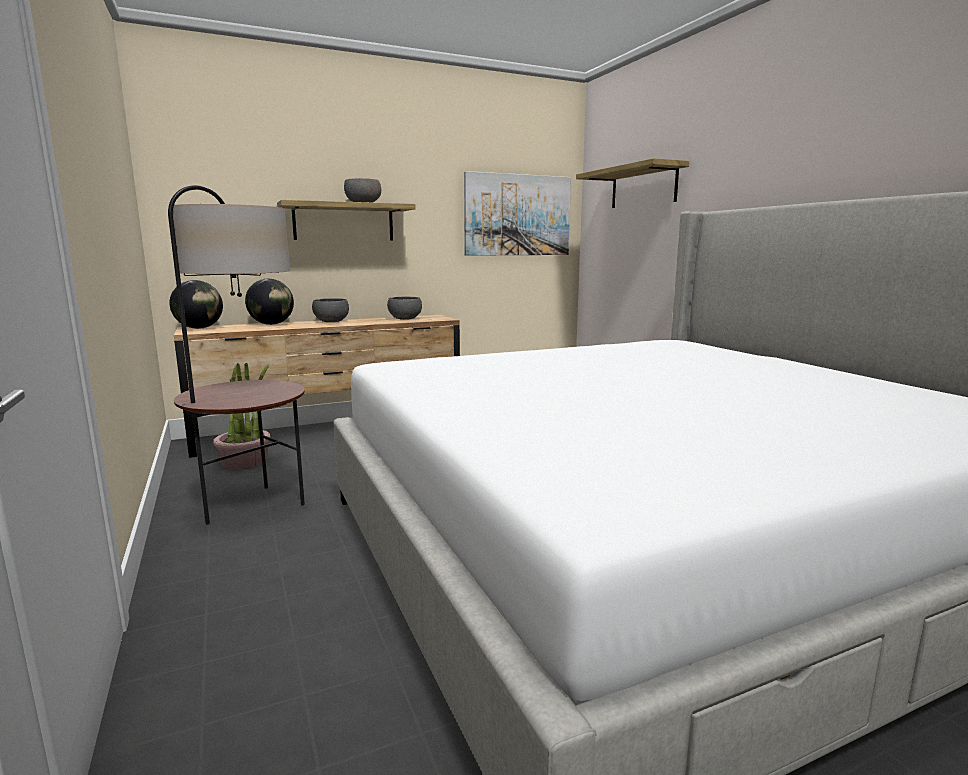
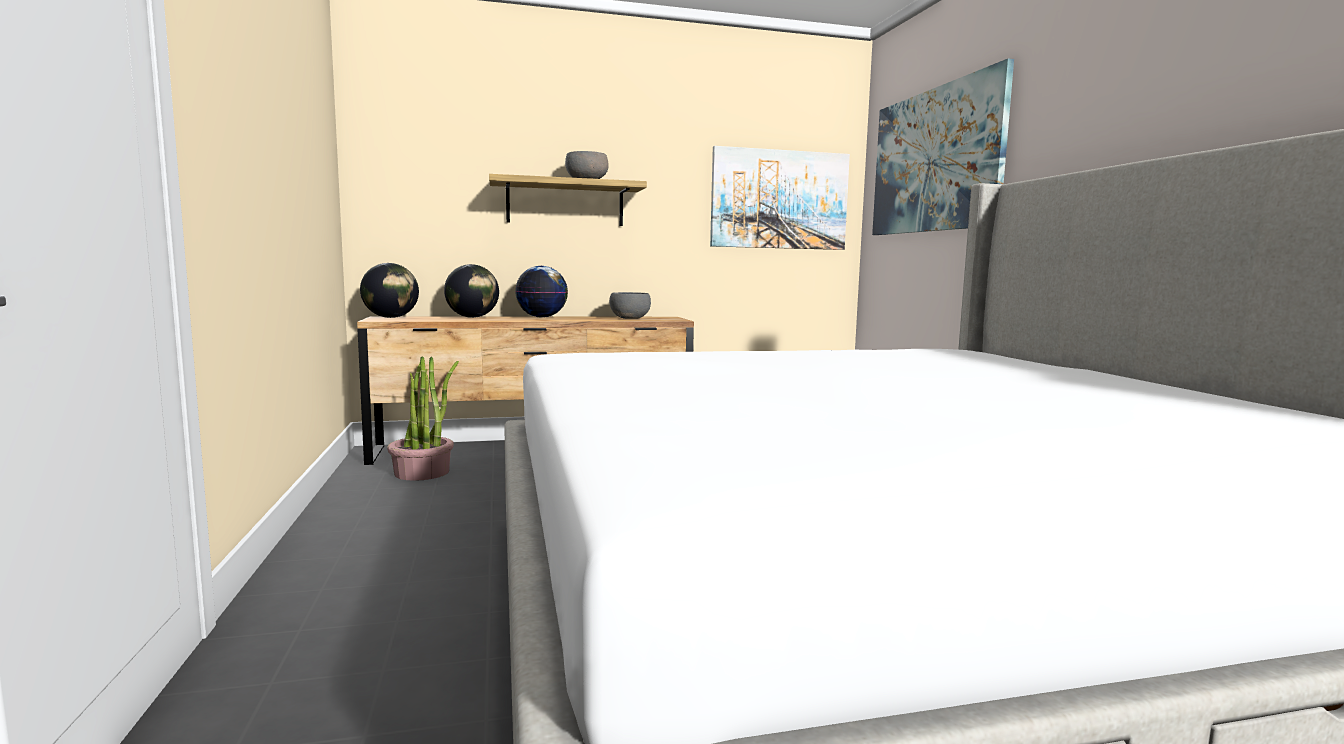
camera: 10 degrees right, 5 degrees down
(252, 507) = (407, 521): floor lamp -> none
(331, 321) = (542, 317): grey bowl -> globe
(643, 187) = (935, 160): shelf -> picture

